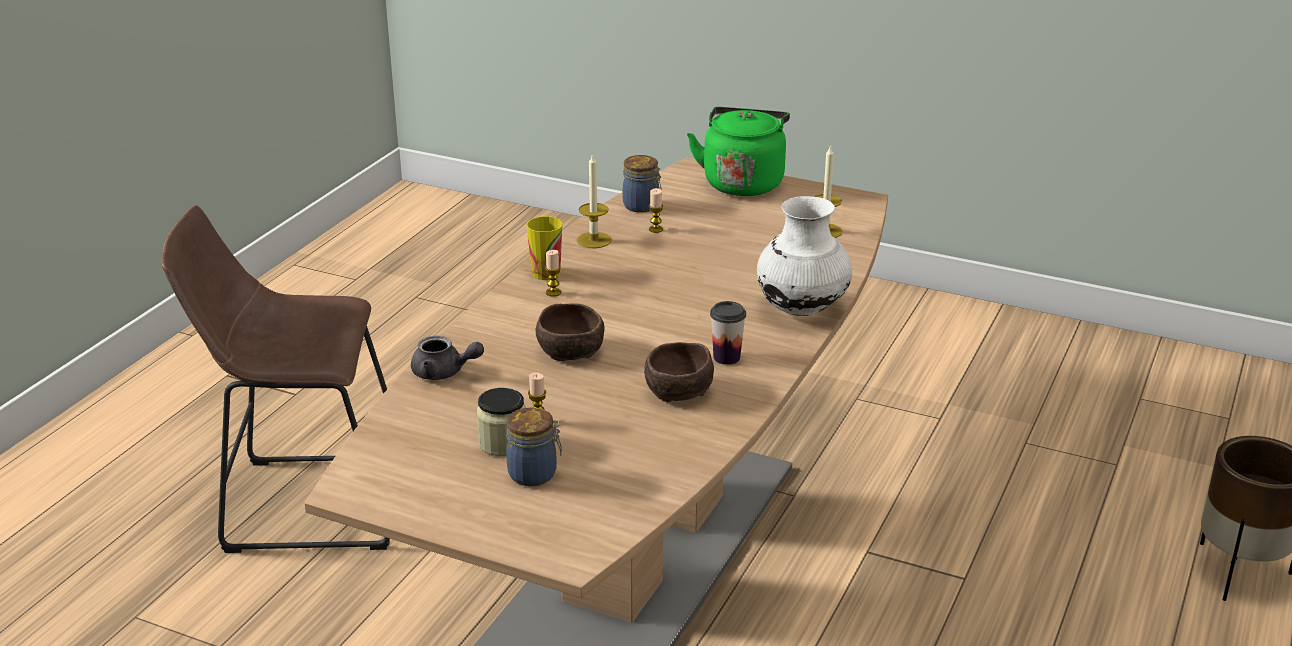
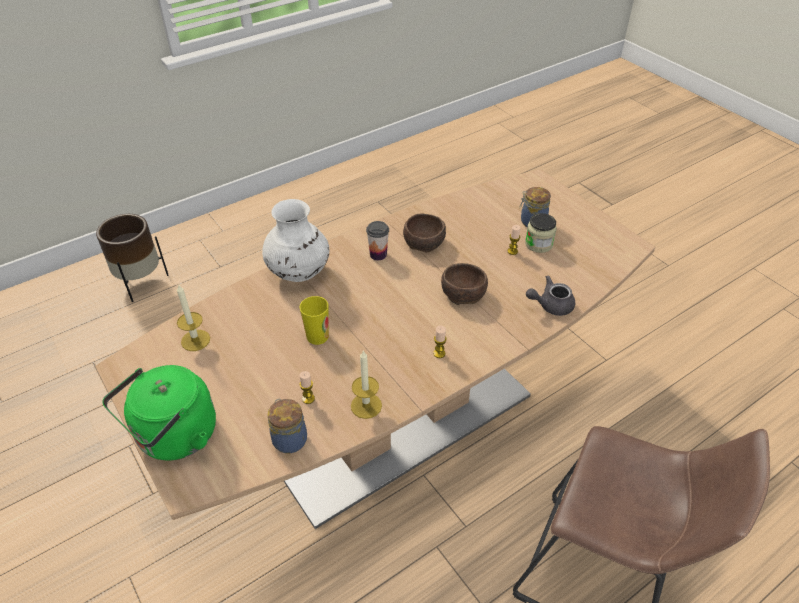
camera: 150 degrees left, 15 degrees up
(444, 373) = (550, 305): grey teapot -> grey teapot turned 60 degrees counterclockwise
(546, 273) = (430, 378): cup -> cup (317, 336)

